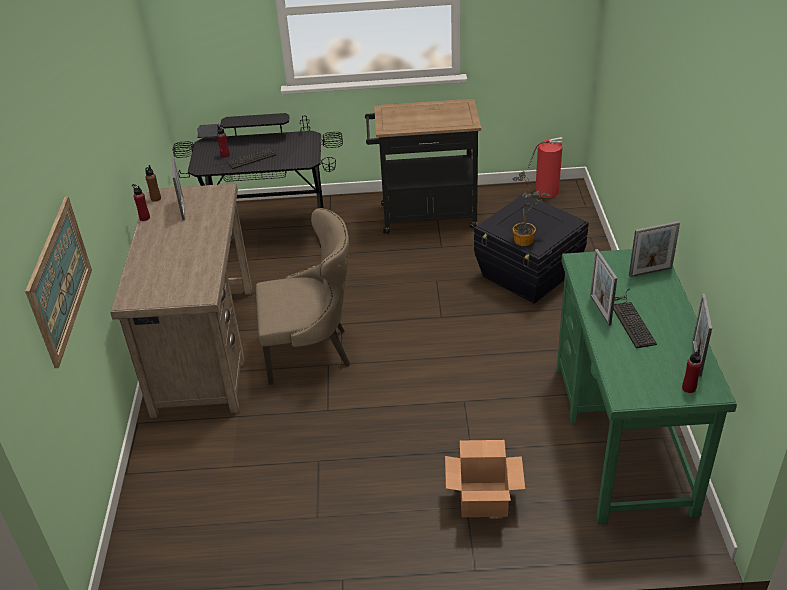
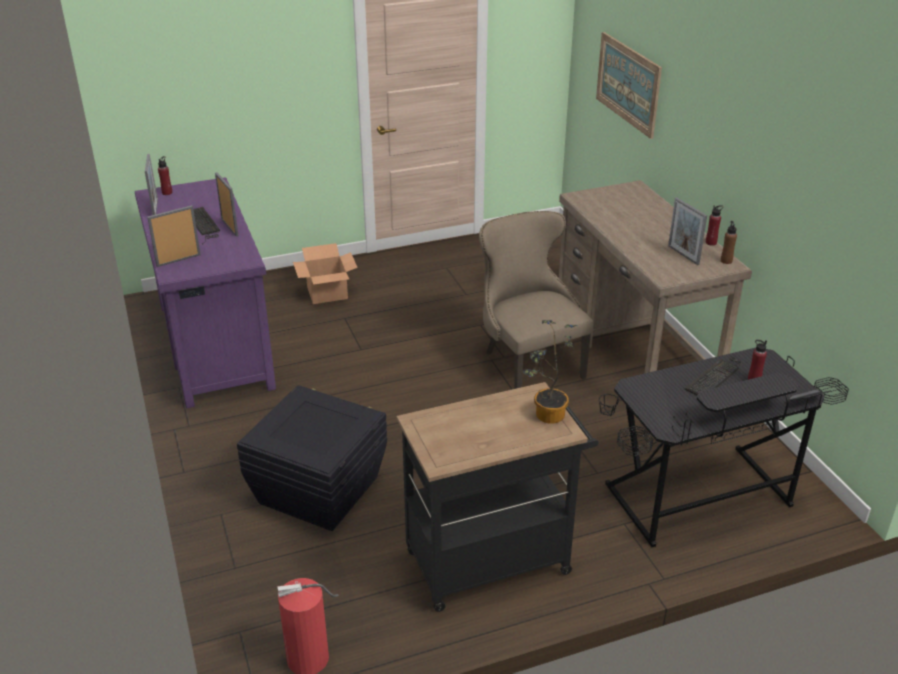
camera: 160 degrees right, 5 degrees down
(311, 352) = (528, 364): beige chair -> beige chair turned 90 degrees clockwise
(526, 240) = (315, 403): potted plant -> potted plant (546, 416)
(623, 436) = (213, 346): green desk -> purple desk

